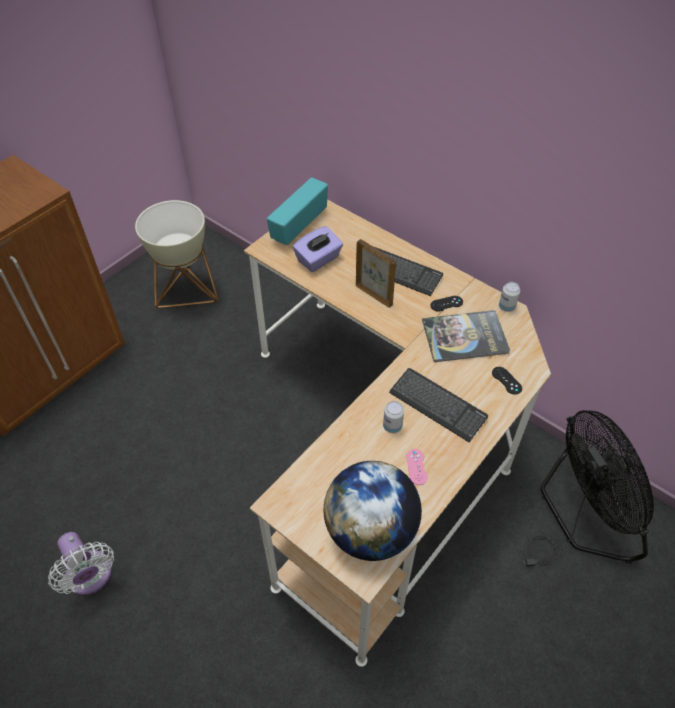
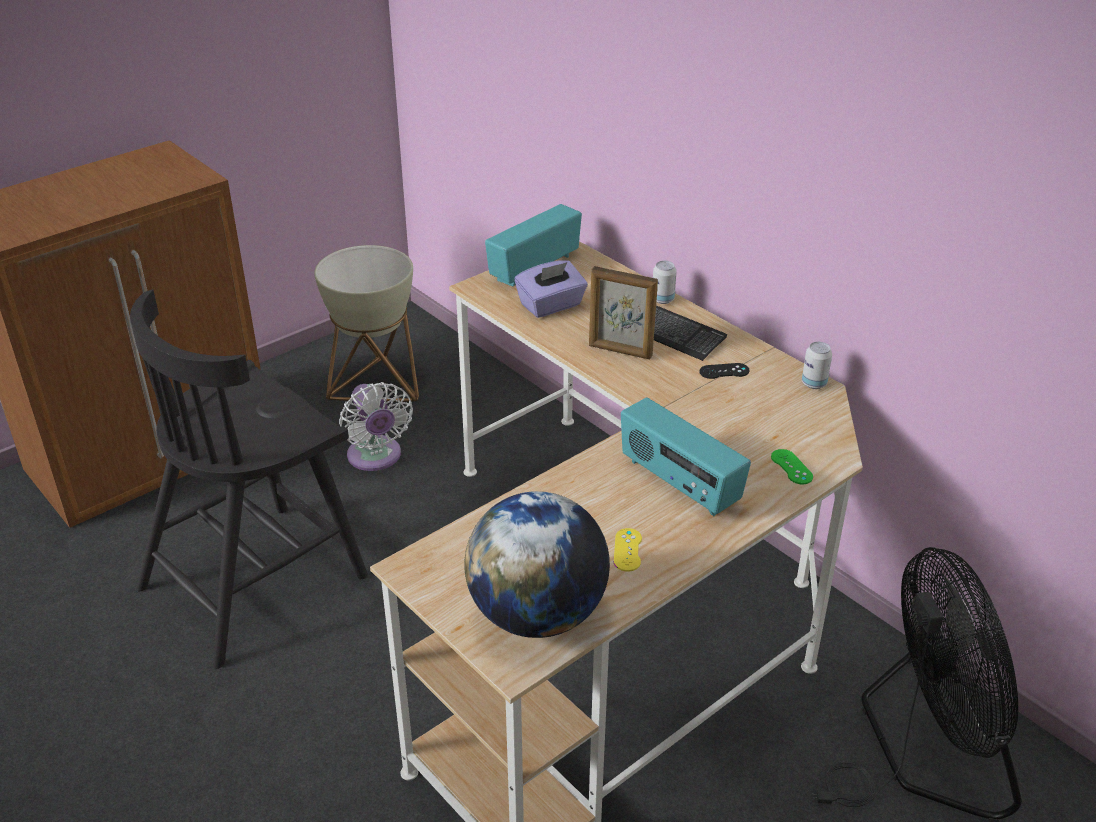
camera: 10 degrees right, 15 degrees down
(91, 577) = (139, 718): white fan -> white fan (376, 458)
(143, 458) = (257, 579): none -> black chair
(374, 295) = (620, 351): picture frame -> picture frame turned 150 degrees clockwise
(392, 426) = (604, 500): can -> can (662, 299)
(416, 467) = (627, 550): pink game controller -> yellow game controller
(437, 405) = (678, 484): keyboard -> radio
(464, 337) = (741, 411): book -> none
(506, 380) = (791, 467): black game controller -> green game controller

